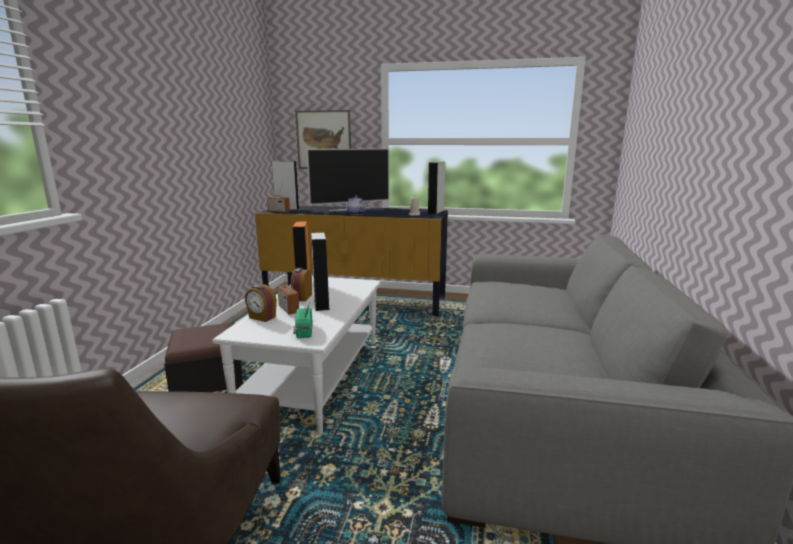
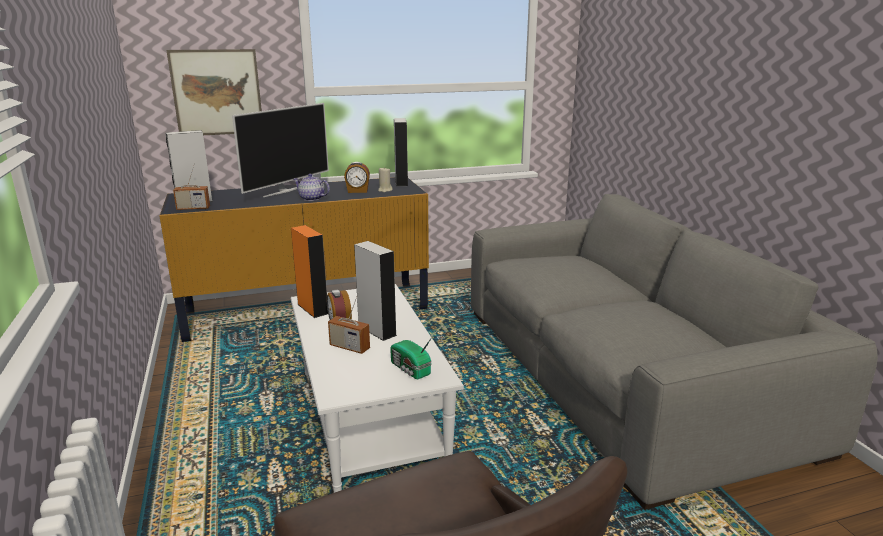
camera: 30 degrees left, 5 degrees up
(208, 378) = (234, 466): ottoman -> none
(262, 318) = (334, 366): alarm clock -> alarm clock (357, 191)

